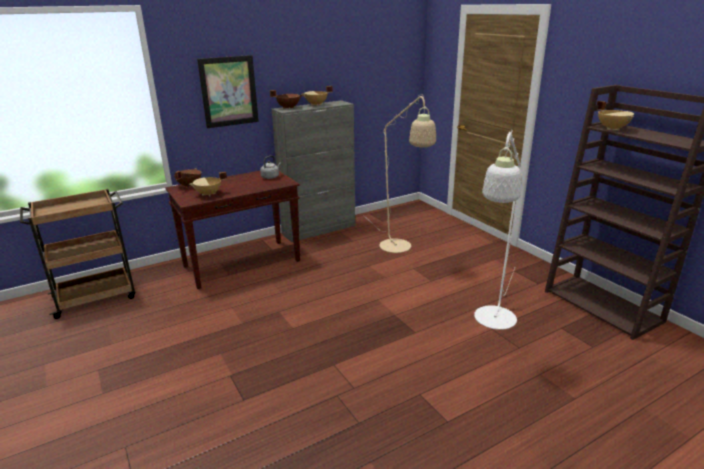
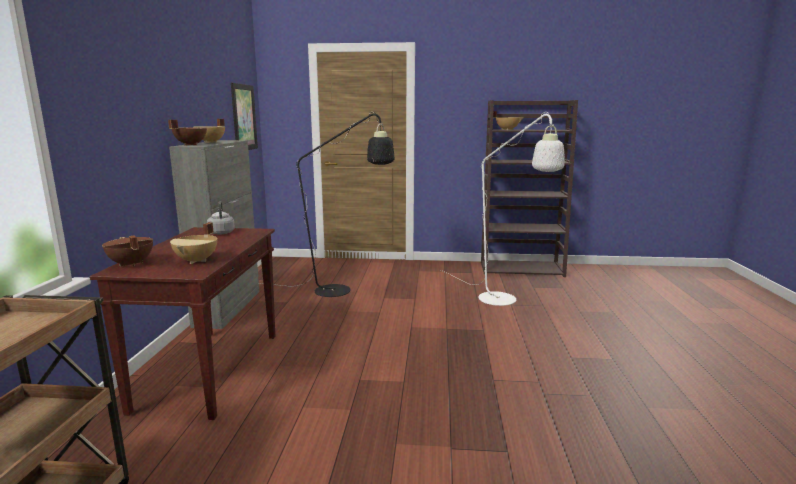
camera: 55 degrees left, 10 degrees down
(229, 91) = (125, 117): picture -> picture (244, 117)
(399, 249) = (342, 291): beige floor lamp -> black floor lamp

